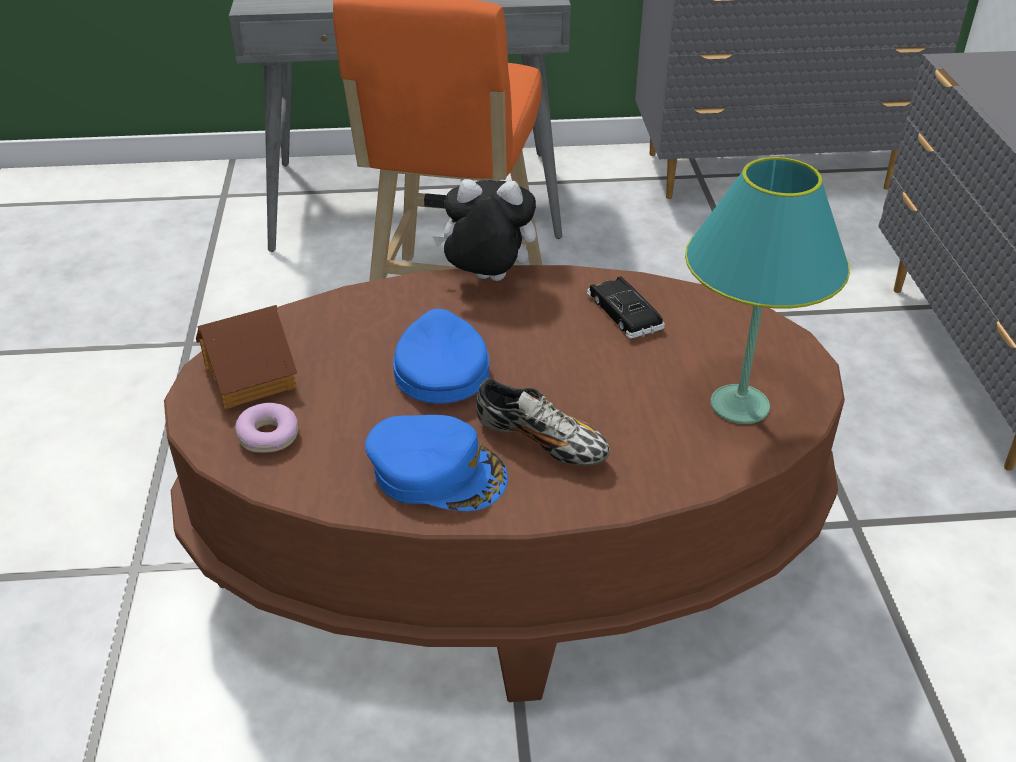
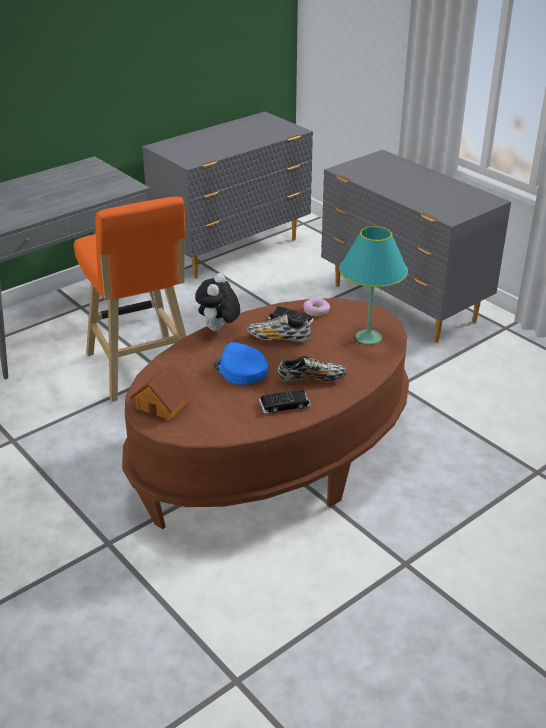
camera: 35 degrees left, 5 degrees down
(268, 436) = (201, 422): donut -> donut (316, 311)
(437, 472) = (284, 405): blue cap -> black toy car
(486, 280) = (218, 329): plush toy -> plush toy turned 45 degrees counterclockwise
(567, 337) = (278, 338): none -> shoe

